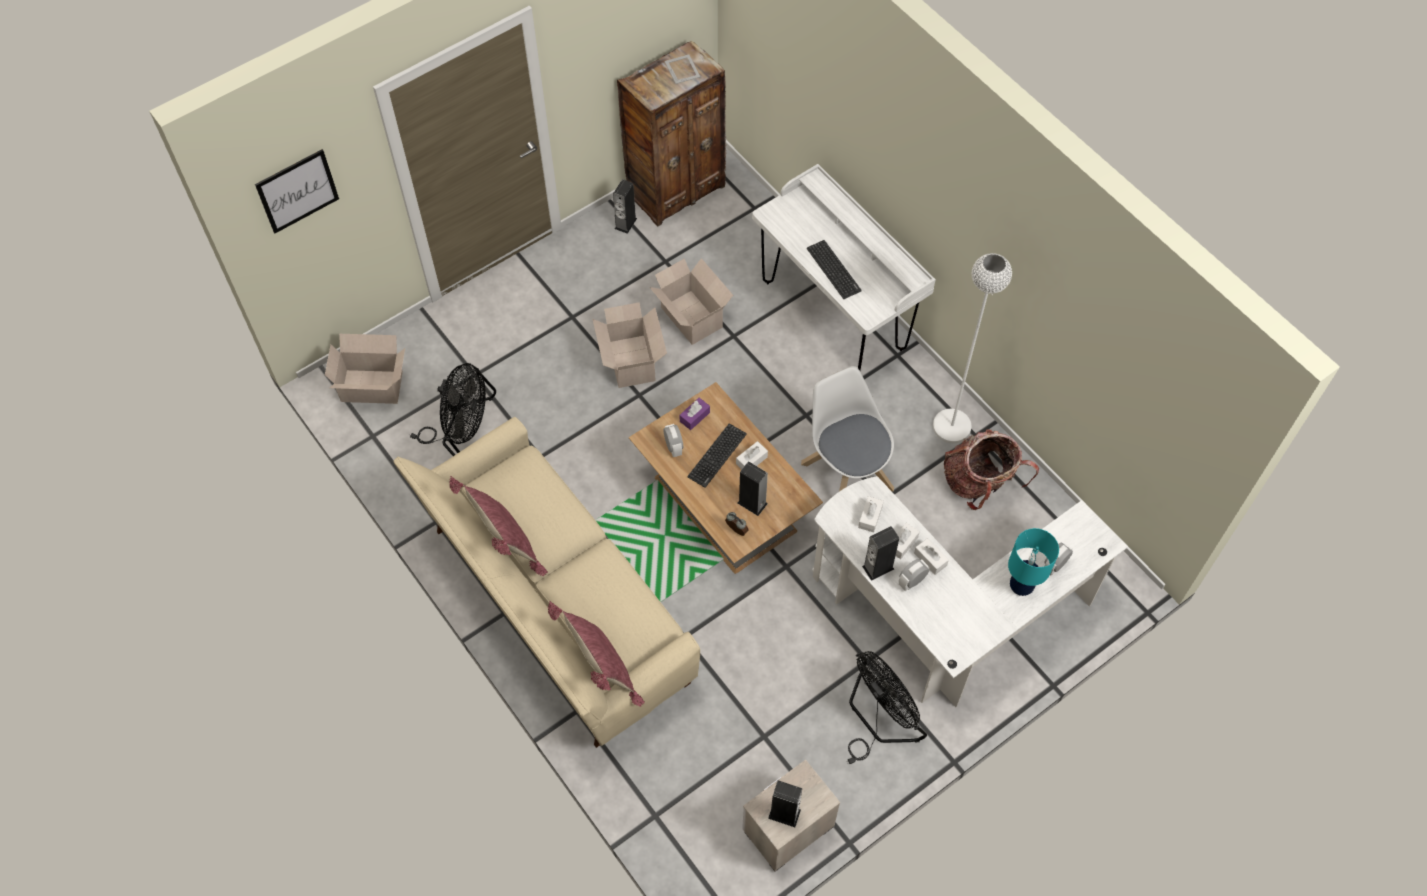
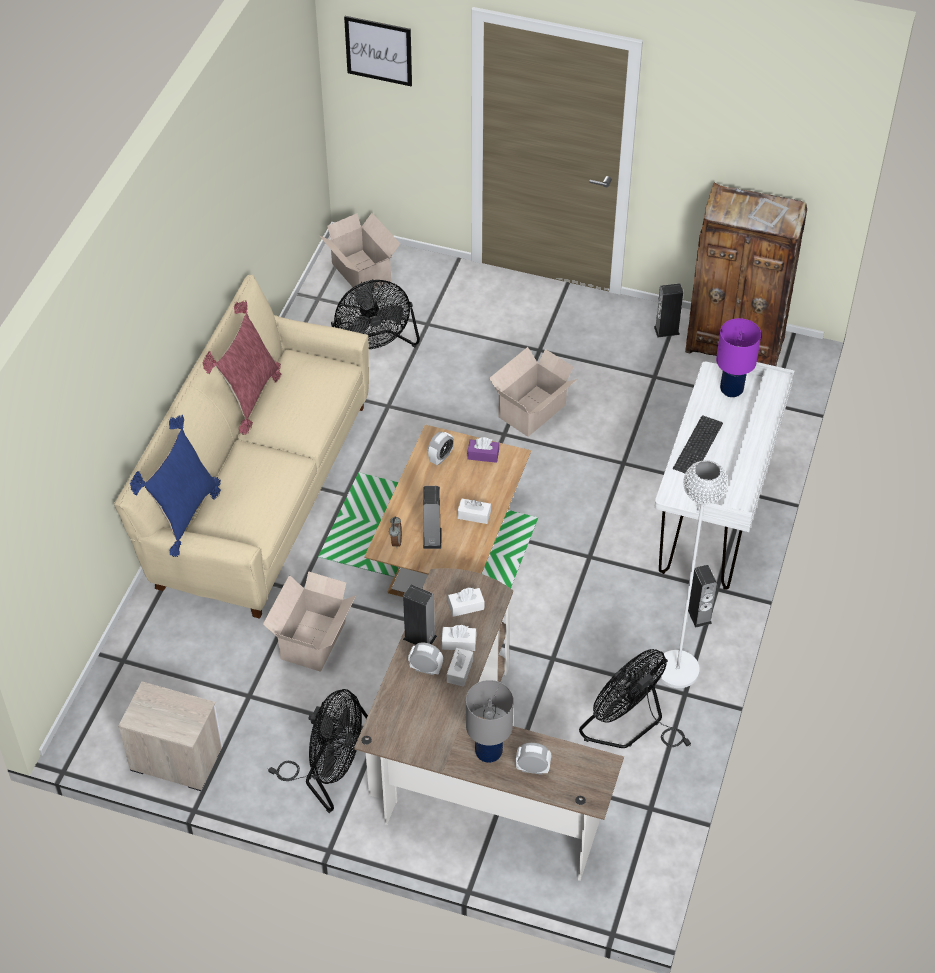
camera: 55 degrees right, 10 degrees down
(598, 675) = (183, 518): red pillow -> blue pillow
(691, 316) = (615, 424): cardboard box -> cardboard box (314, 639)
(717, 455) = (458, 490): keyboard -> none
(784, 814) = (154, 713): speaker -> speaker (699, 615)
(796, 214) = (731, 391): none -> purple table lamp
(845, 473) = (555, 617): chair -> none
(944, 618) = (469, 768): white desk -> brown desk
(979, 483) = (635, 723): backpack -> black fan
(1021, 586) = (488, 754): turquoise table lamp -> grey table lamp

